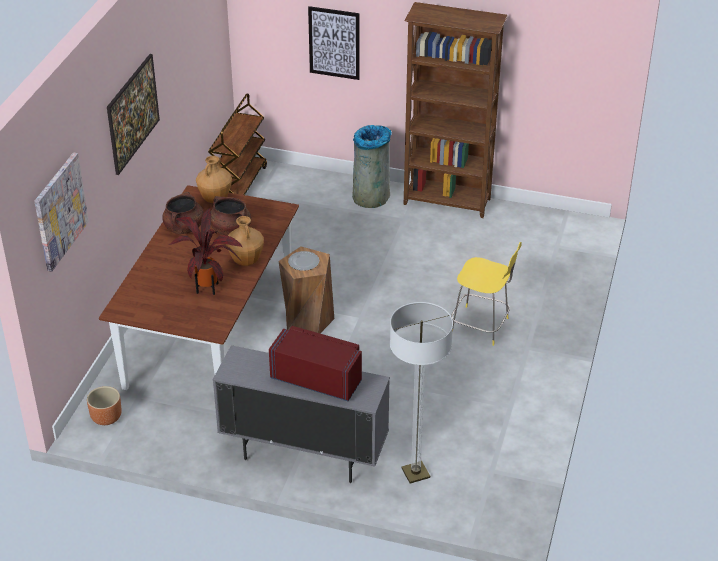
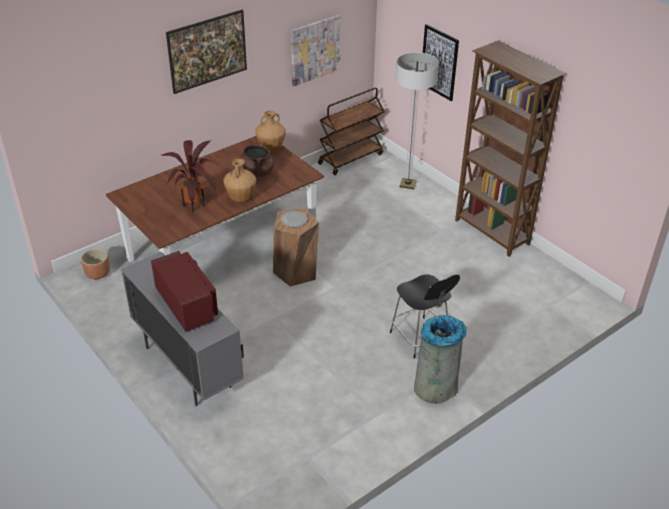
camera: 35 degrees right, 0 degrees up
(60, 211) = (80, 95): picture -> picture (315, 50)
(184, 228) = (228, 159): brown cooking pot -> none
(371, 196) = (437, 204): grey trash can -> grey trash can (436, 387)
(415, 473) = (249, 425): floor lamp -> floor lamp (408, 184)
(482, 326) = (420, 339): yellow stool -> black stool

